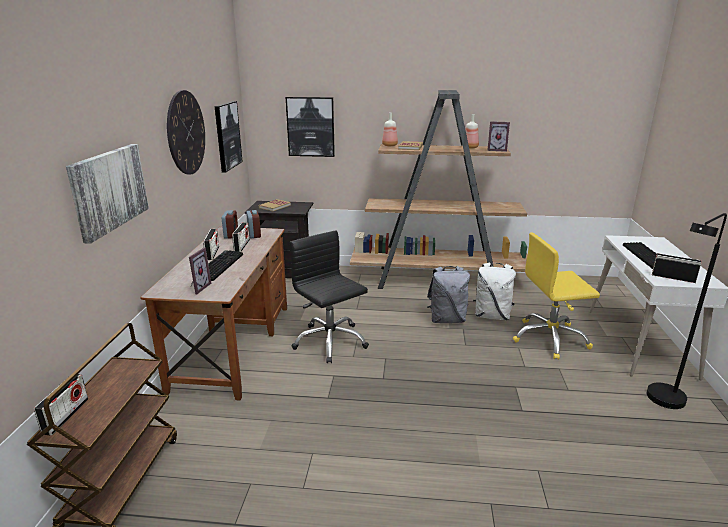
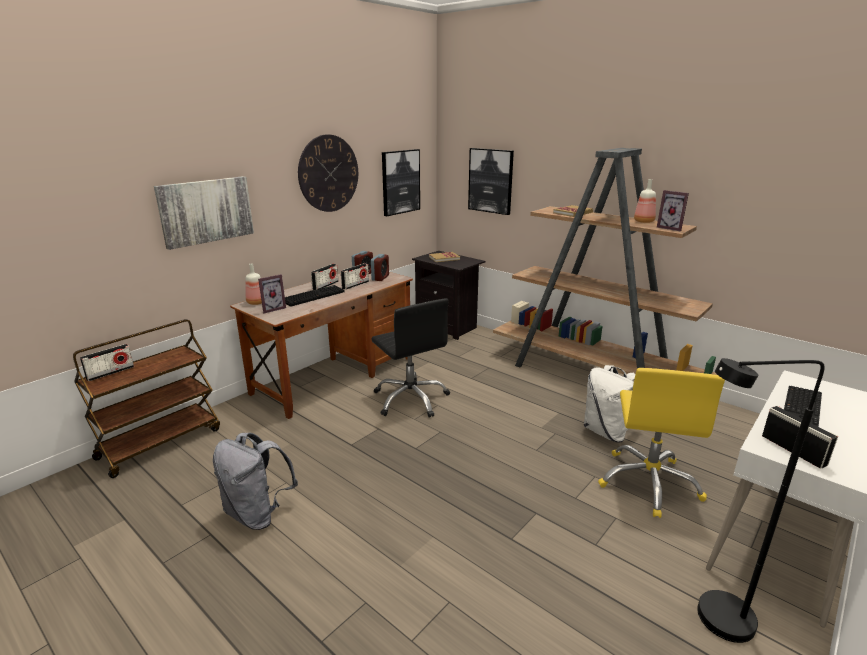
camera: 35 degrees right, 0 degrees up
(330, 342) = (411, 399): black office chair -> black office chair turned 150 degrees clockwise
(389, 145) = (554, 208): bottle -> bottle (257, 302)
(447, 319) = (549, 418): grey backpack -> grey backpack (258, 514)
(550, 339) = (649, 482): yellow office chair -> yellow office chair turned 105 degrees counterclockwise

